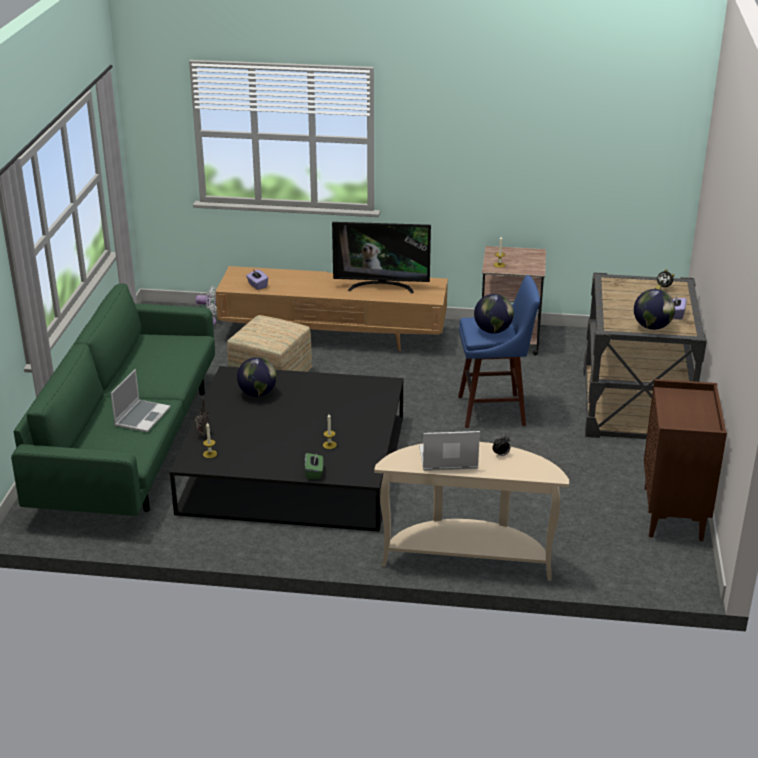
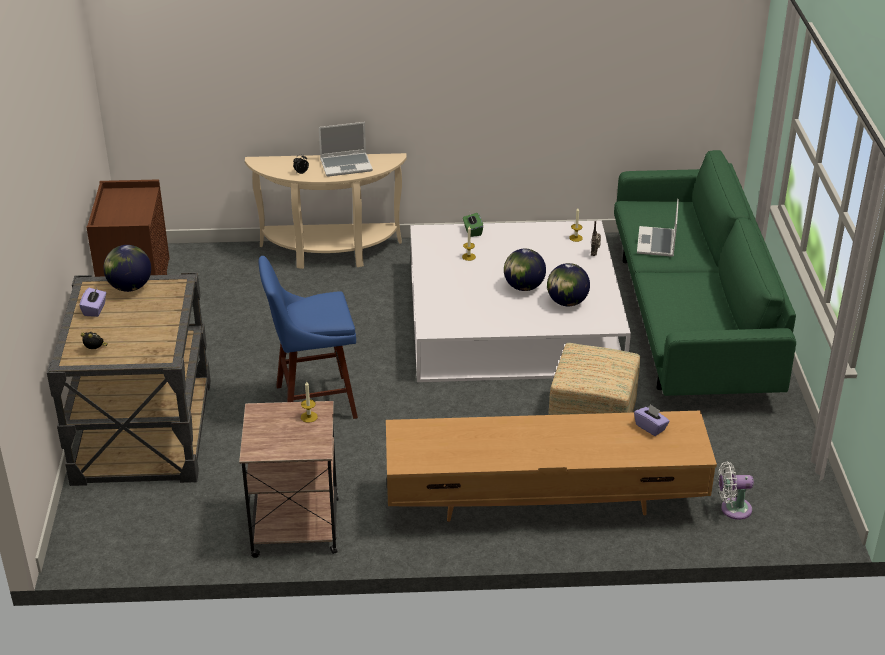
camera: 170 degrees right, 5 degrees up
(294, 463) = (513, 318): black coffee table -> white coffee table
(381, 286) = (478, 445): television -> none
(493, 331) = (313, 305): globe -> globe (524, 287)

